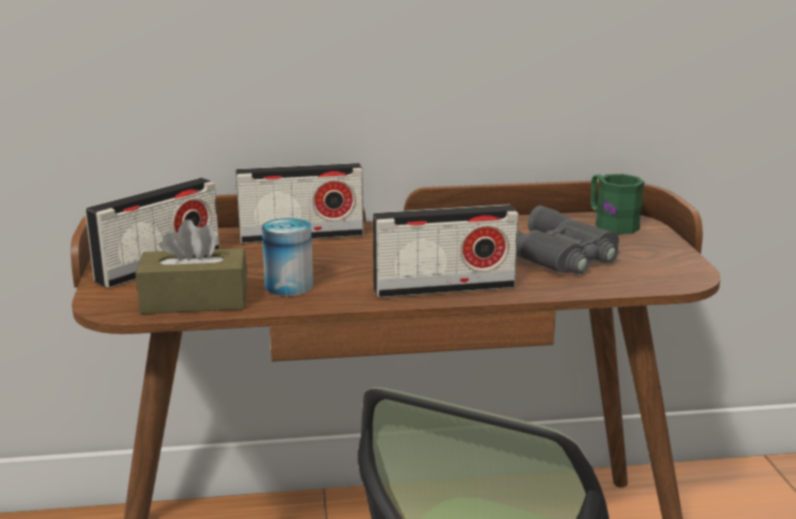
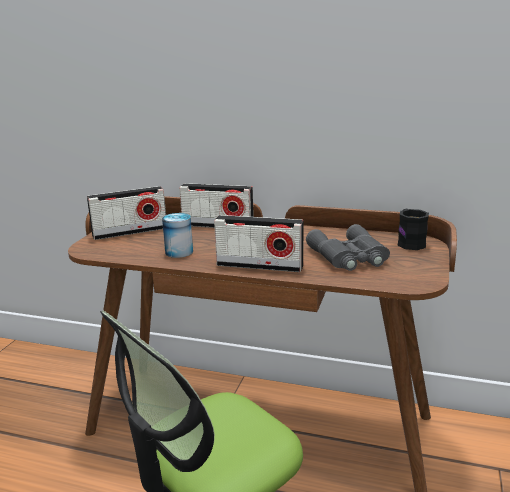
camera: 25 degrees right, 0 degrees up
(195, 300) = (126, 252): brown tissue box -> none
(610, 224) = (409, 242): green mug -> black mug

